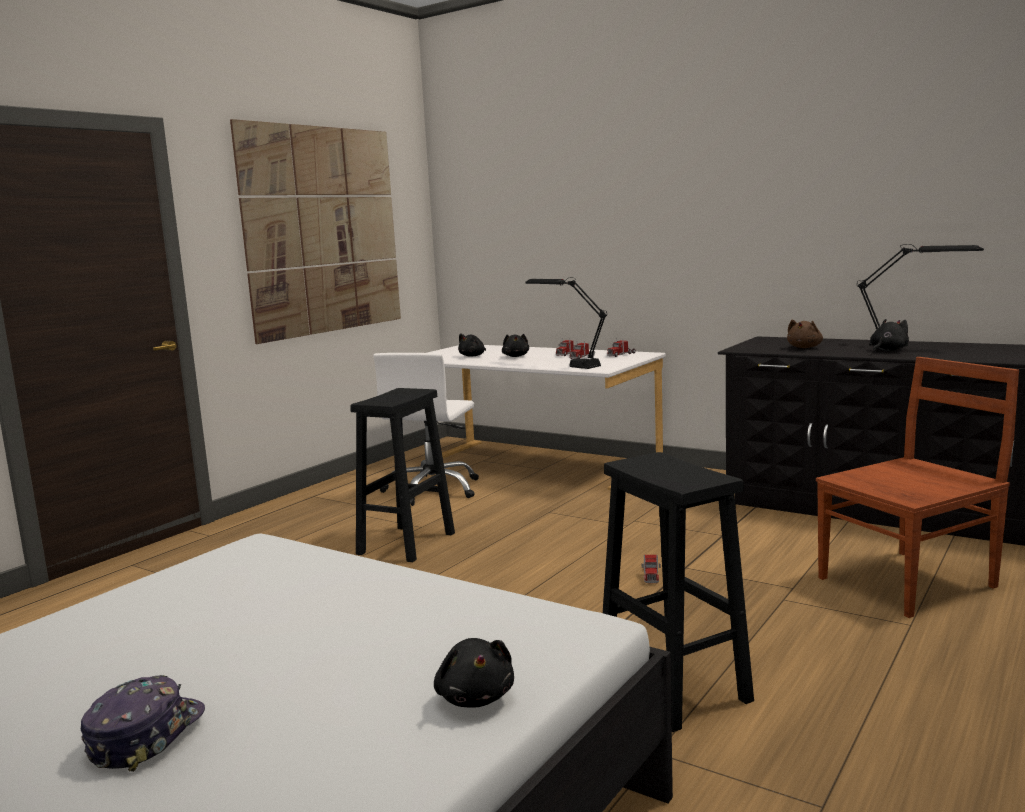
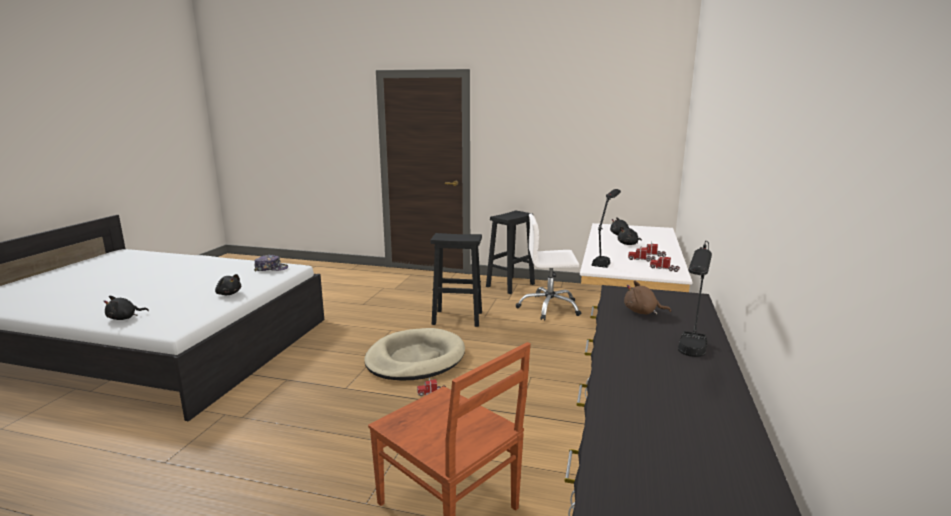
camera: 70 degrees right, 5 degrees up
(145, 736) = (131, 285): cap -> cap (271, 269)
(323, 230) = (570, 132): picture -> none
(535, 580) = (415, 359): none -> beige dog bed
(675, 688) = (283, 414): black stool -> black stool (510, 285)
(887, 350) = (645, 345): black plush toy -> black plush toy (228, 294)

